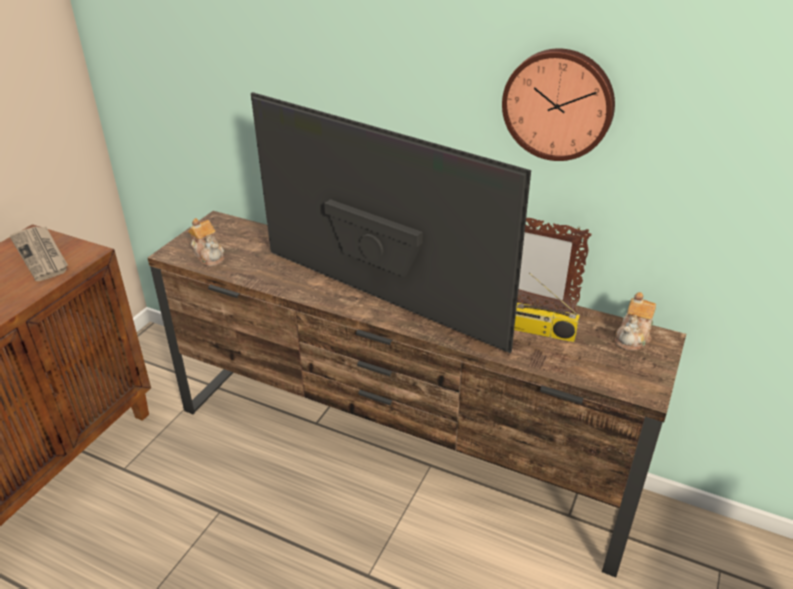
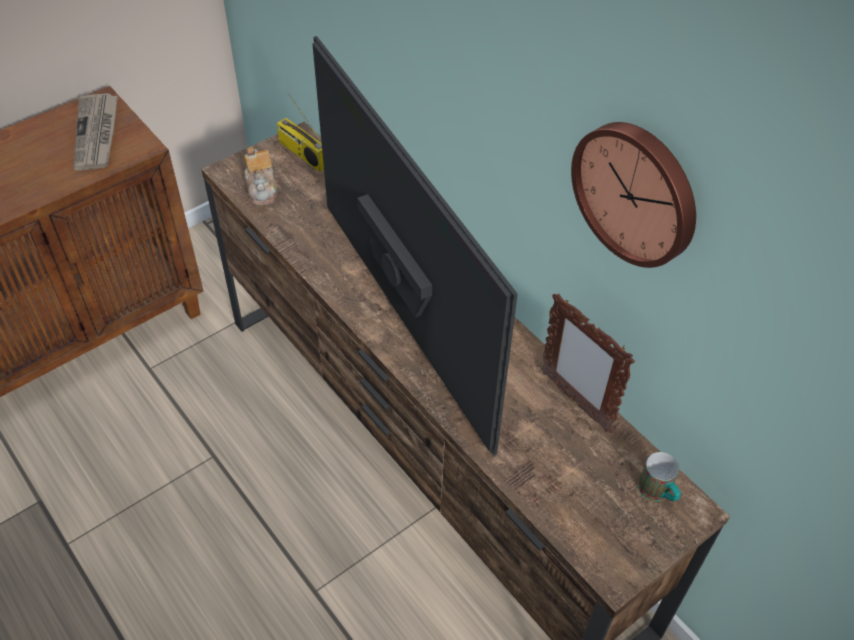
camera: 25 degrees right, 15 degrees up
(541, 332) = (552, 440): radio -> radio (302, 154)
(633, 337) = (658, 493): teapot -> mug

